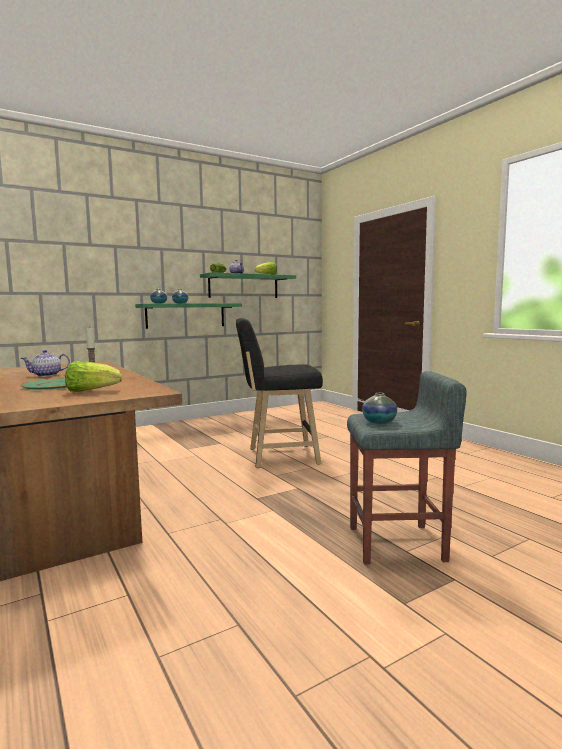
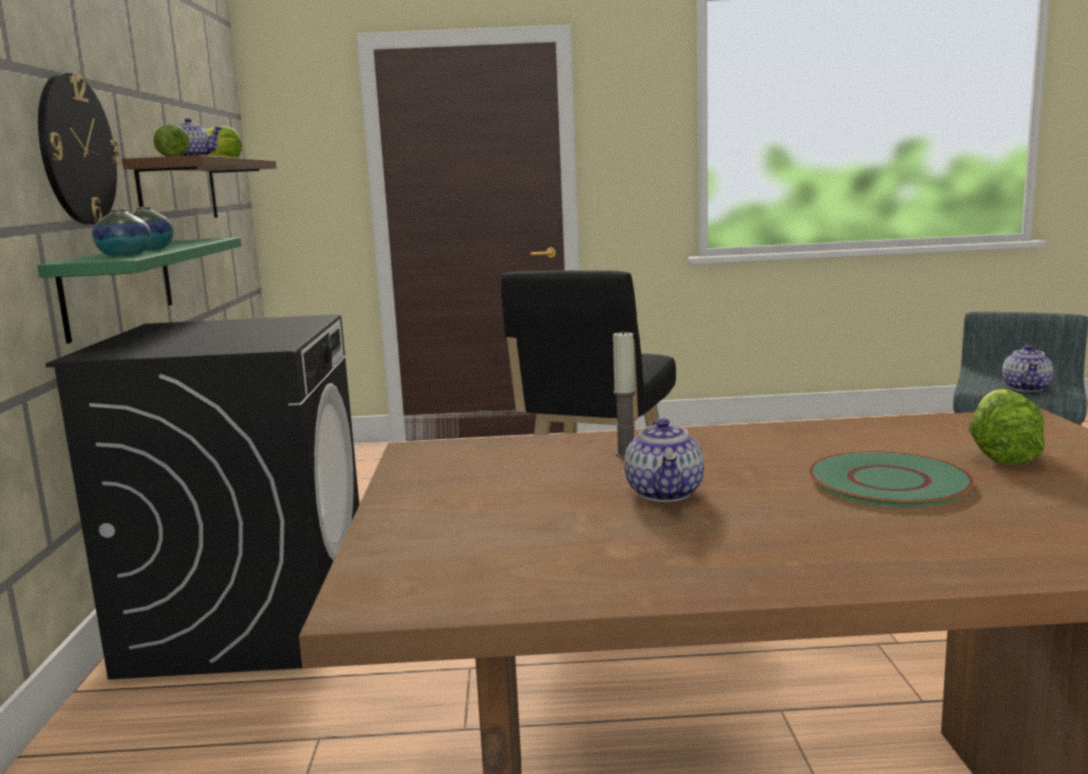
camera: 60 degrees left, 5 degrees up
(169, 271) = (77, 150): none -> wall clock
(175, 431) = (251, 617): none -> black washing machine
(243, 286) = (179, 191): green shelf -> brown shelf
(379, 422) = (1027, 388): vase -> teapot

